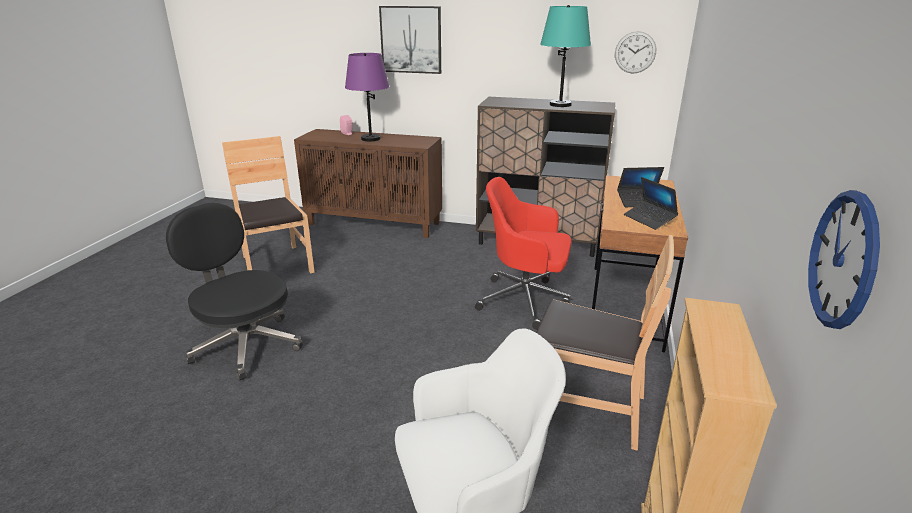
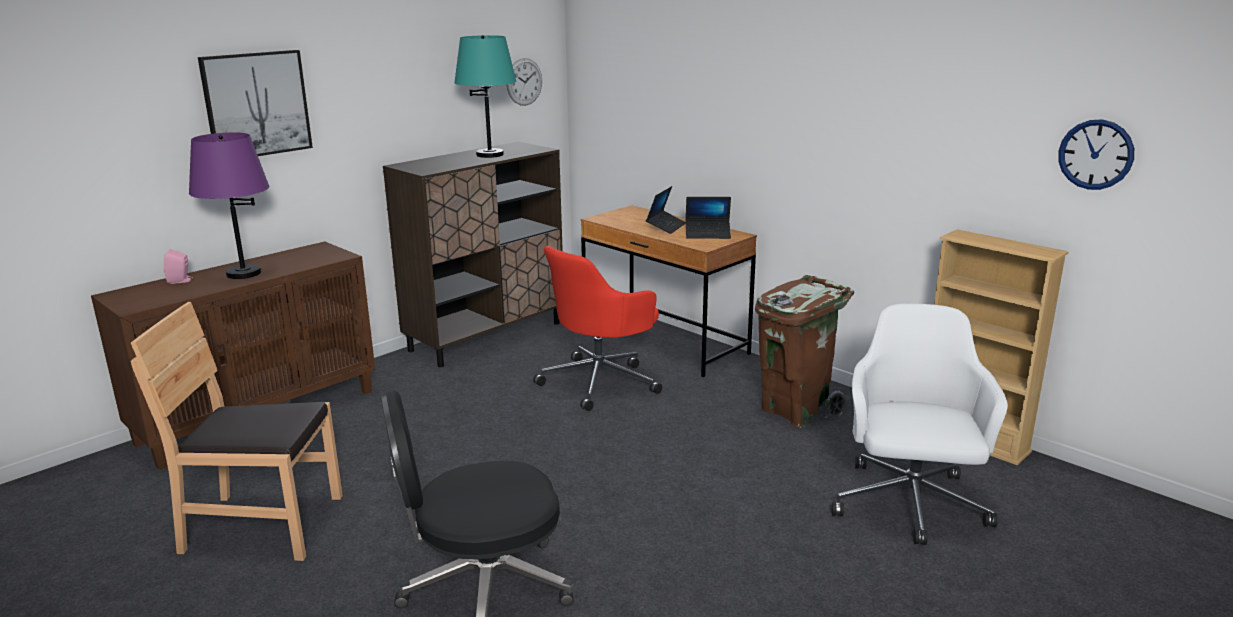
camera: 60 degrees left, 5 degrees down
(586, 408) = (796, 410): brown chair -> brown trash can

